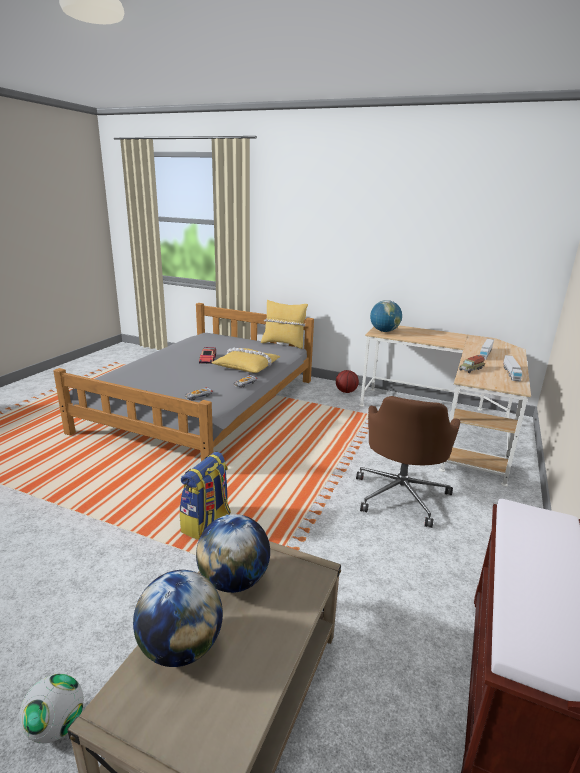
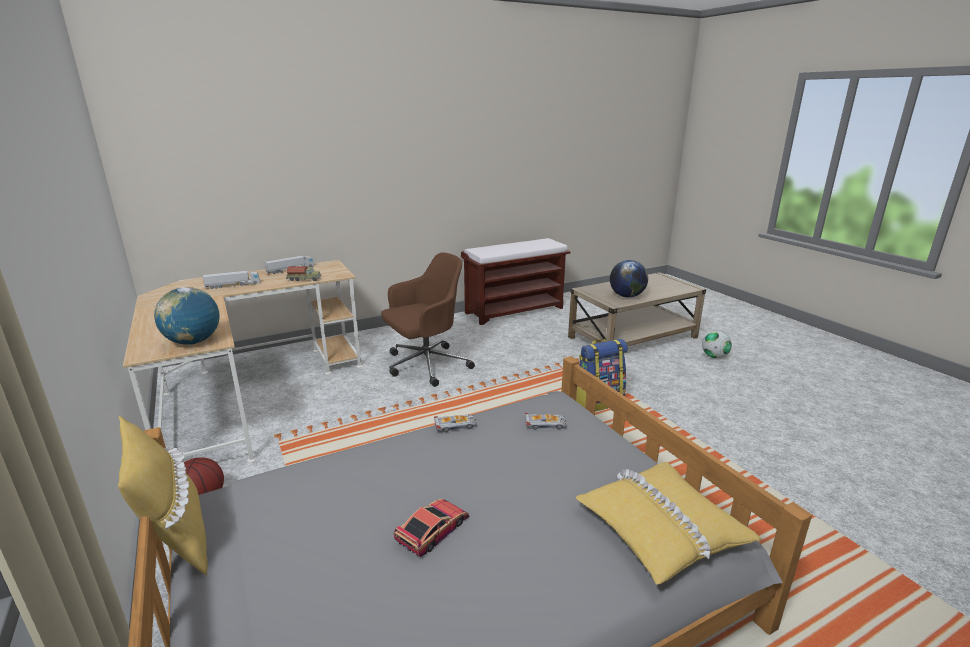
camera: 140 degrees left, 0 degrees up
(181, 647) = (660, 290): globe -> none
(247, 366) = (392, 469): yellow pillow -> yellow pillow (660, 529)

